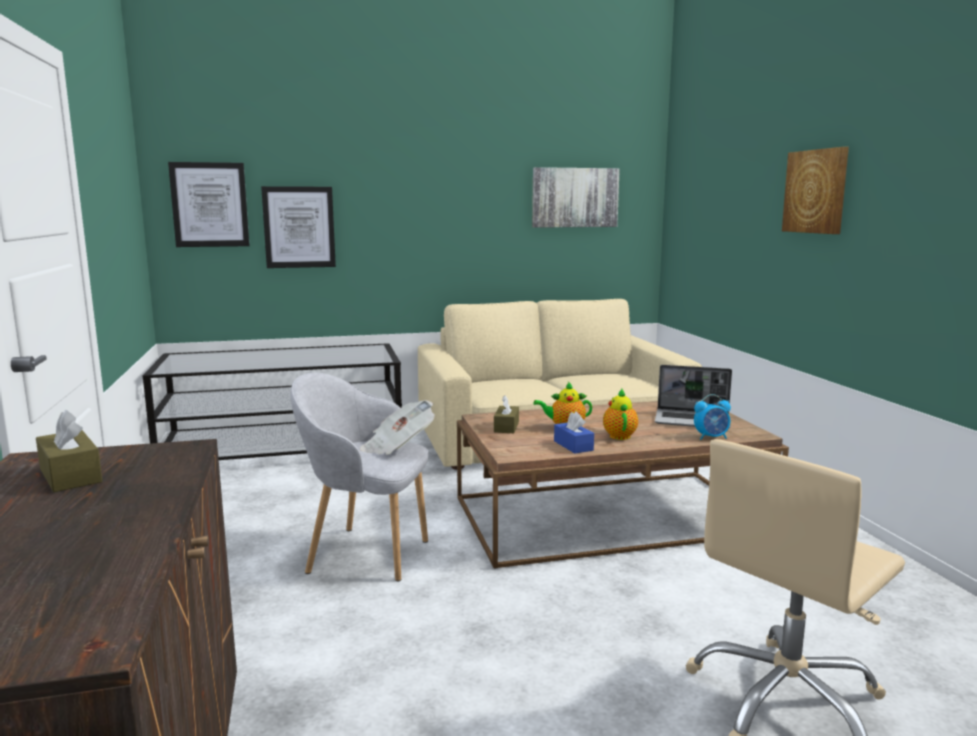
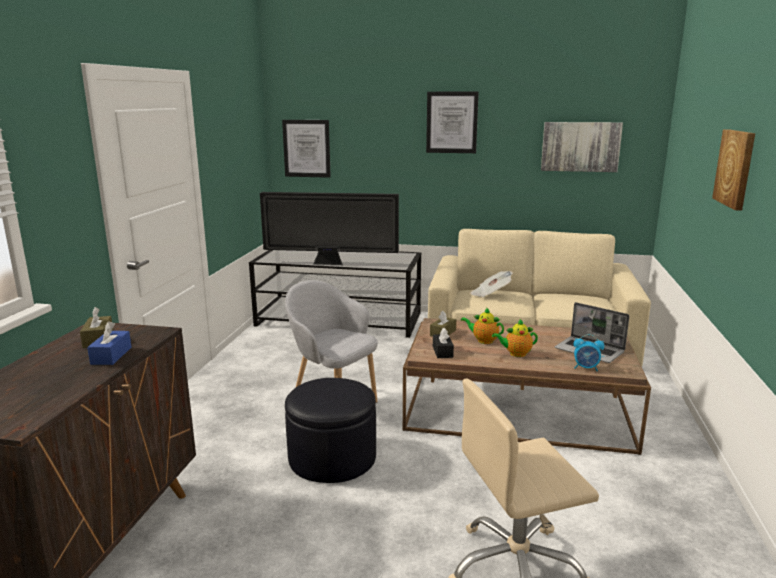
camera: 25 degrees right, 5 degrees up
(277, 365) = (330, 263): none -> television
(299, 227) = (363, 165): picture -> picture (452, 122)
(398, 447) = (356, 337): newspaper -> newspaper (490, 294)
(426, 626) = (332, 457): none -> black ottoman
(531, 446) = (442, 352): none -> black tissue box
(573, 445) = (472, 356): blue tissue box -> blue tissue box (111, 356)
(619, 435) = (516, 354): teapot -> teapot turned 120 degrees counterclockwise

